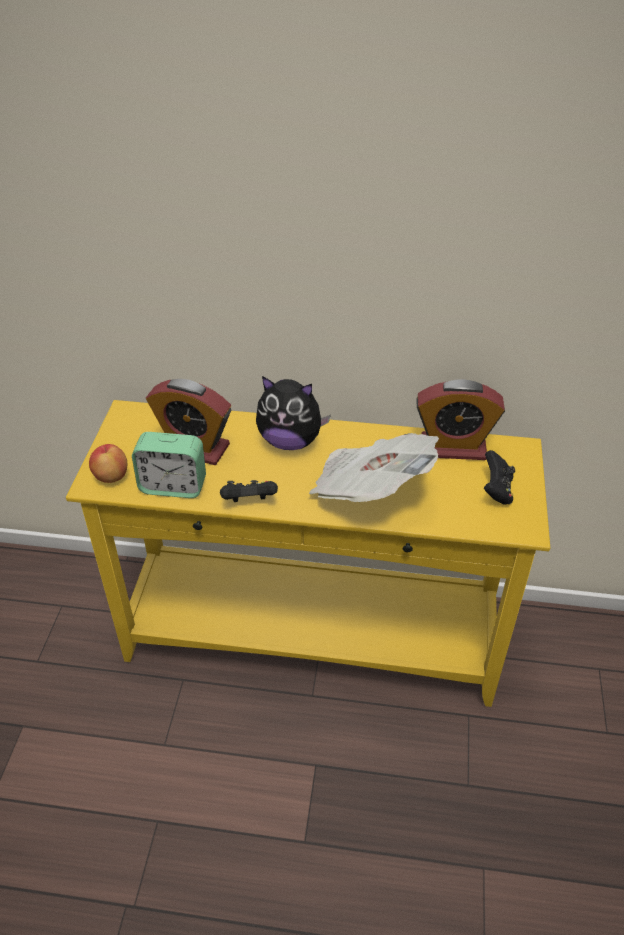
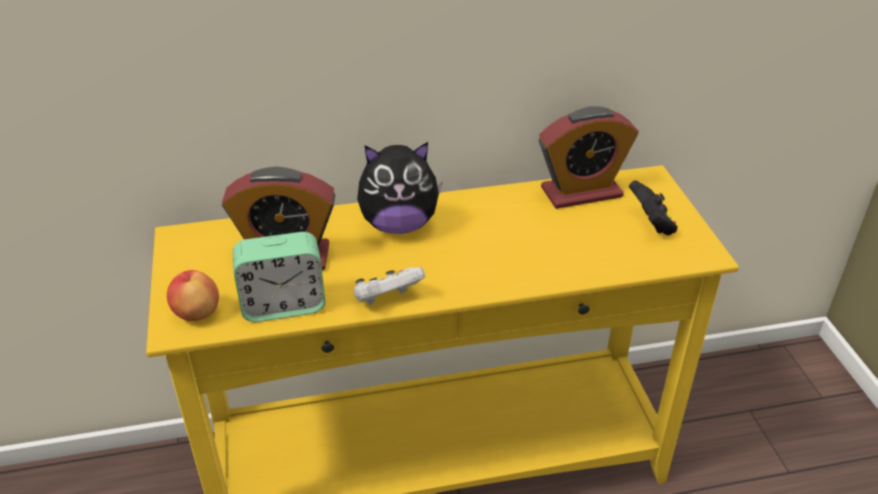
camera: 20 degrees left, 5 degrees down
(249, 501) = (387, 299): black game controller -> white game controller
(370, 489) = (518, 254): newspaper -> none

